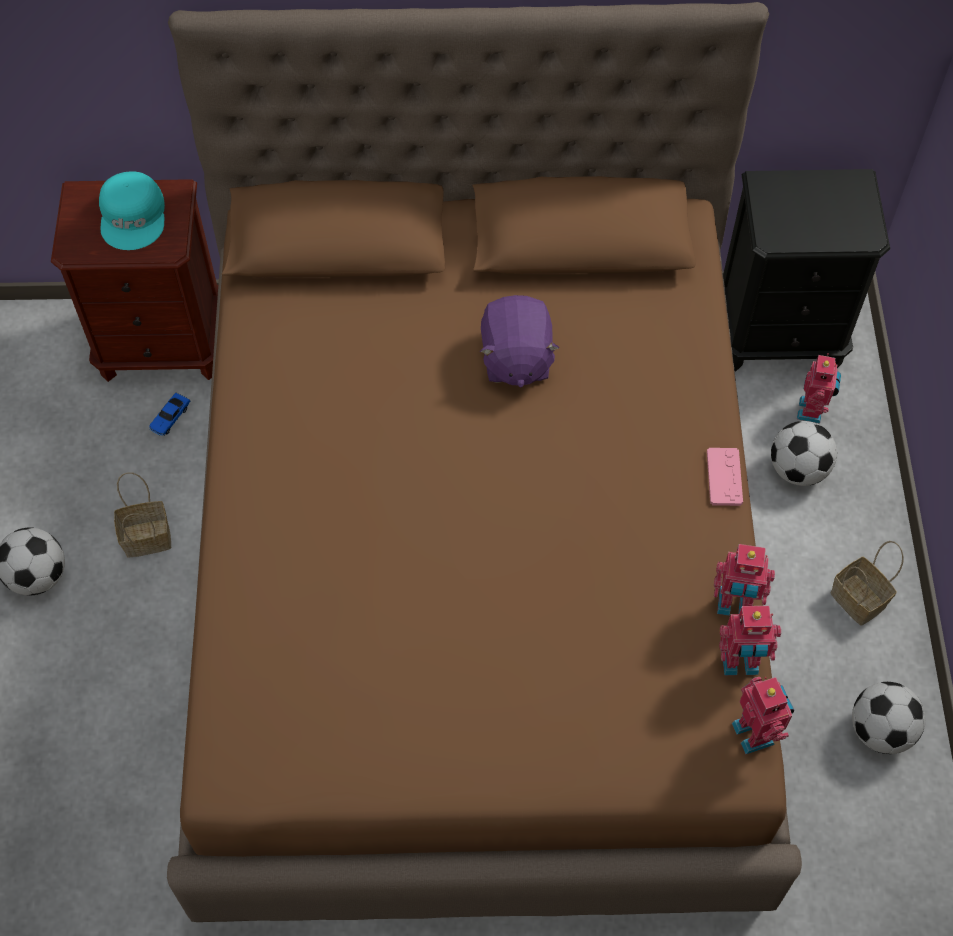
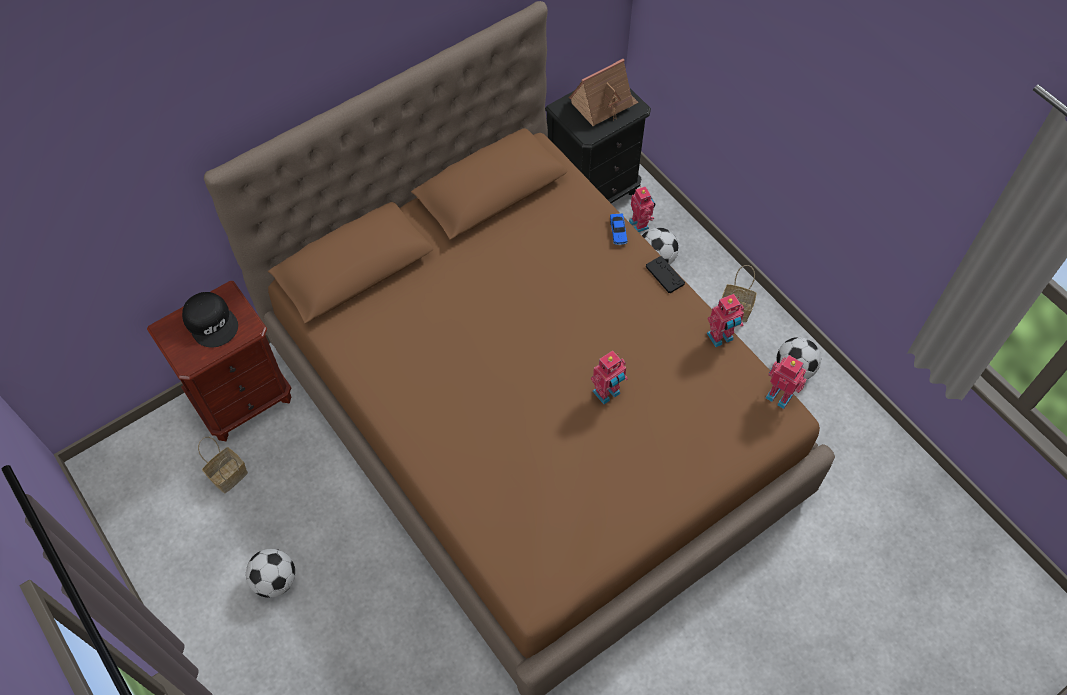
camera: 35 degrees left, 0 degrees up
(134, 216) = (212, 322): turquoise cap -> black cap
(148, 537) = (325, 515): basket -> basket (229, 474)
(170, 418) = (283, 439): toy car -> toy car (618, 232)
(515, 359) = (507, 276): purple plush toy -> none
(724, 477) = (665, 275): pink game controller -> black game controller
(740, 663) = (746, 365): toy robot -> toy robot (607, 393)
(826, 207) = (603, 103): none -> toy house

